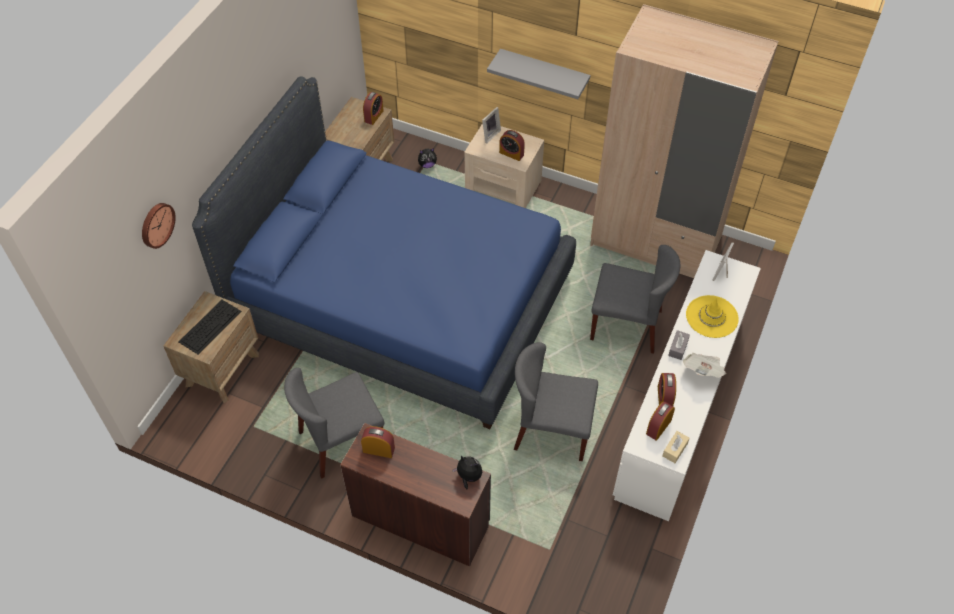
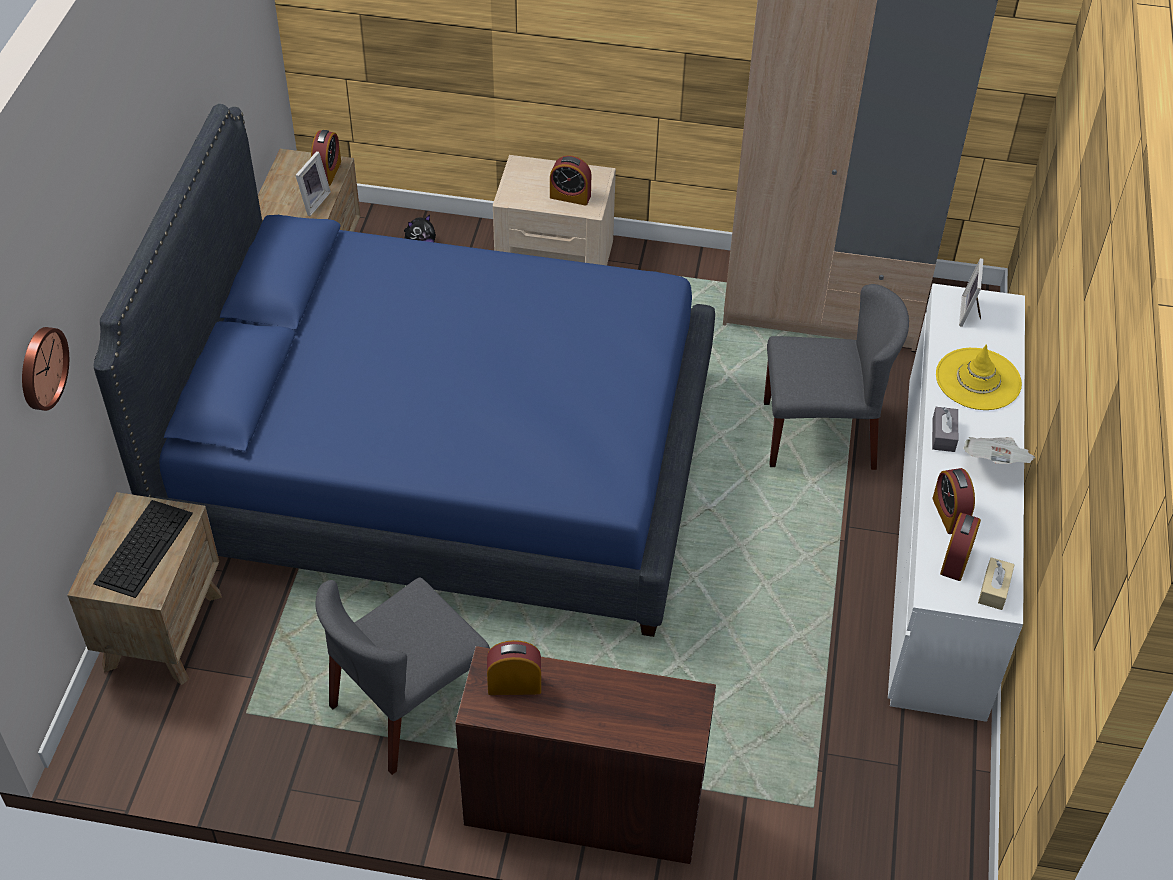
camera: 15 degrees left, 5 degrees down
(468, 477) = (681, 698): plush toy -> none
(489, 134) = (525, 174): picture frame -> picture frame (312, 202)
(544, 73) = (609, 51): grey shelf -> none
(551, 430) = (754, 619): grey chair -> none

